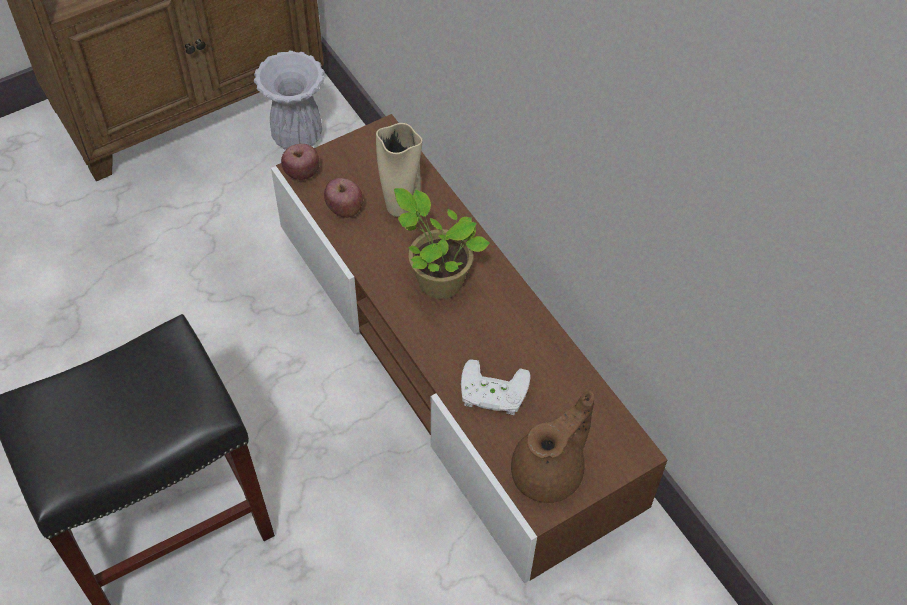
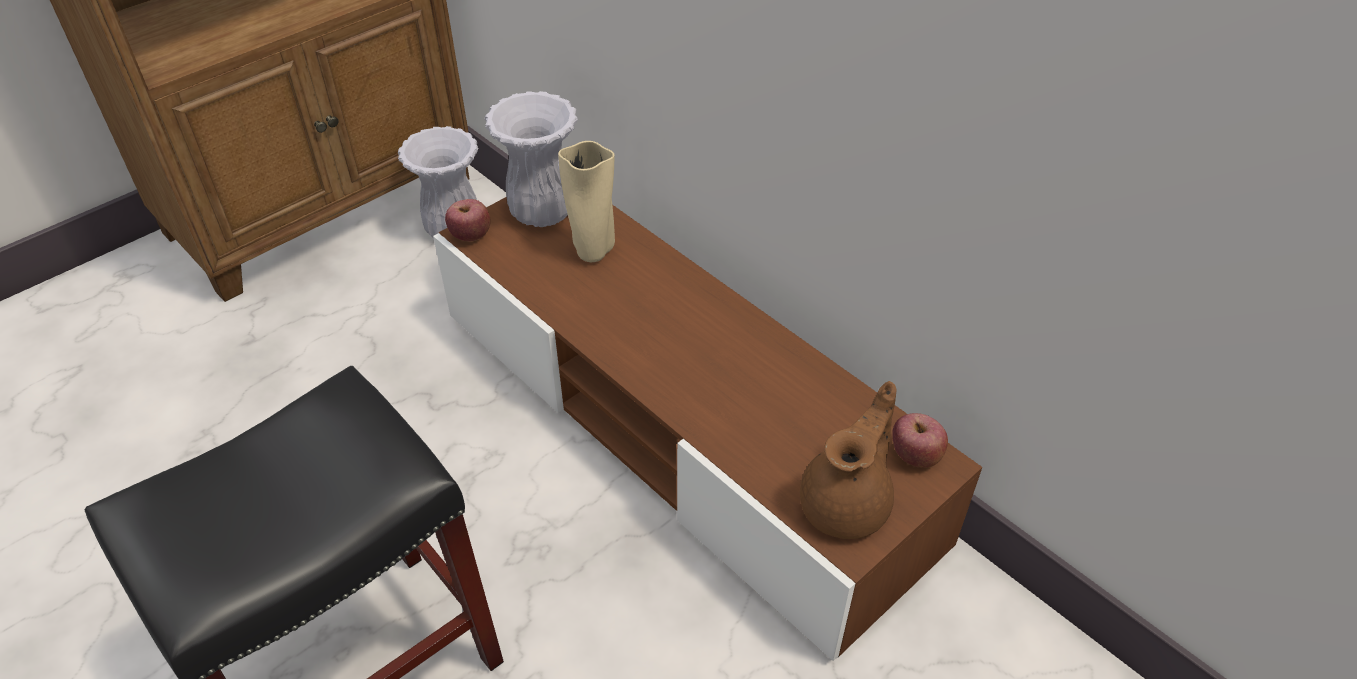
camera: 10 degrees left, 10 degrees down
(344, 209) = (528, 263): apple -> apple (915, 456)
(366, 158) = (542, 212): none -> white vase
(437, 279) = (653, 318): potted plant -> none
(492, 394) = (751, 428): white game controller -> none

